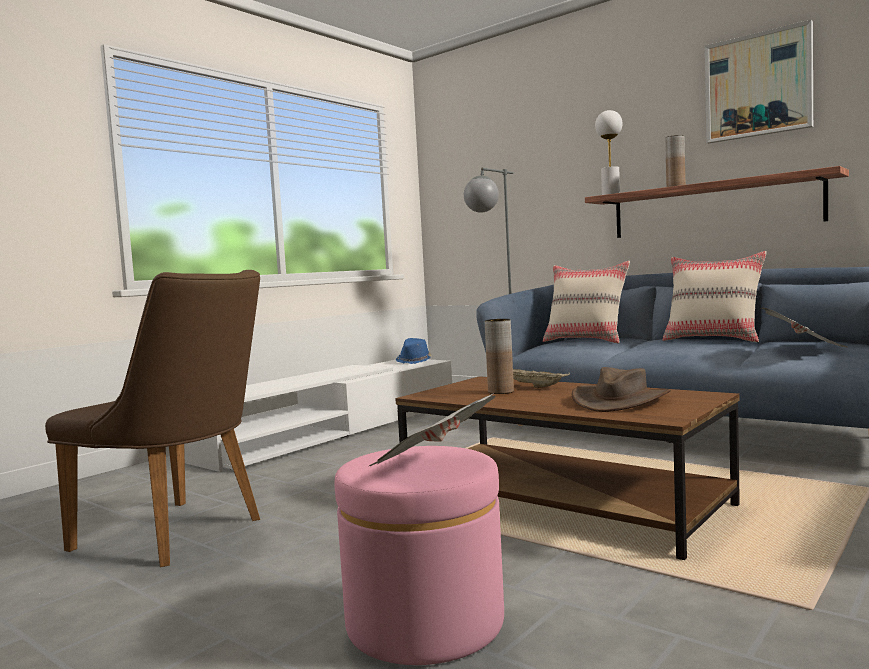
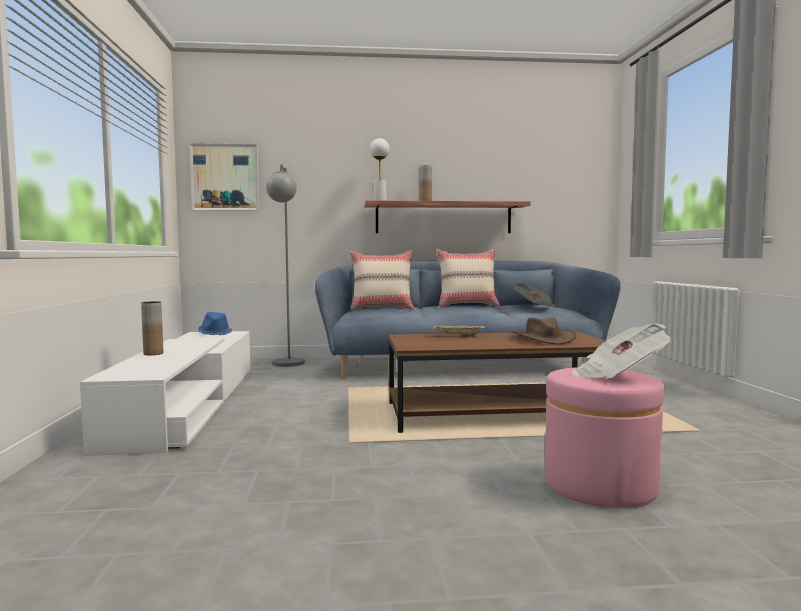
camera: 45 degrees left, 0 degrees up
(182, 534) = (292, 500): brown chair -> none
(500, 392) = (453, 341): brown vase -> brown vase (153, 353)
(758, 85) = (473, 143): picture -> picture (225, 177)

